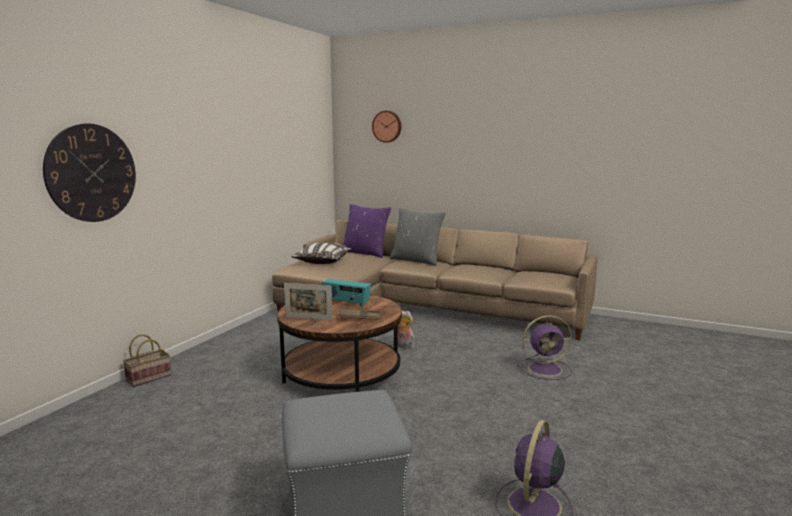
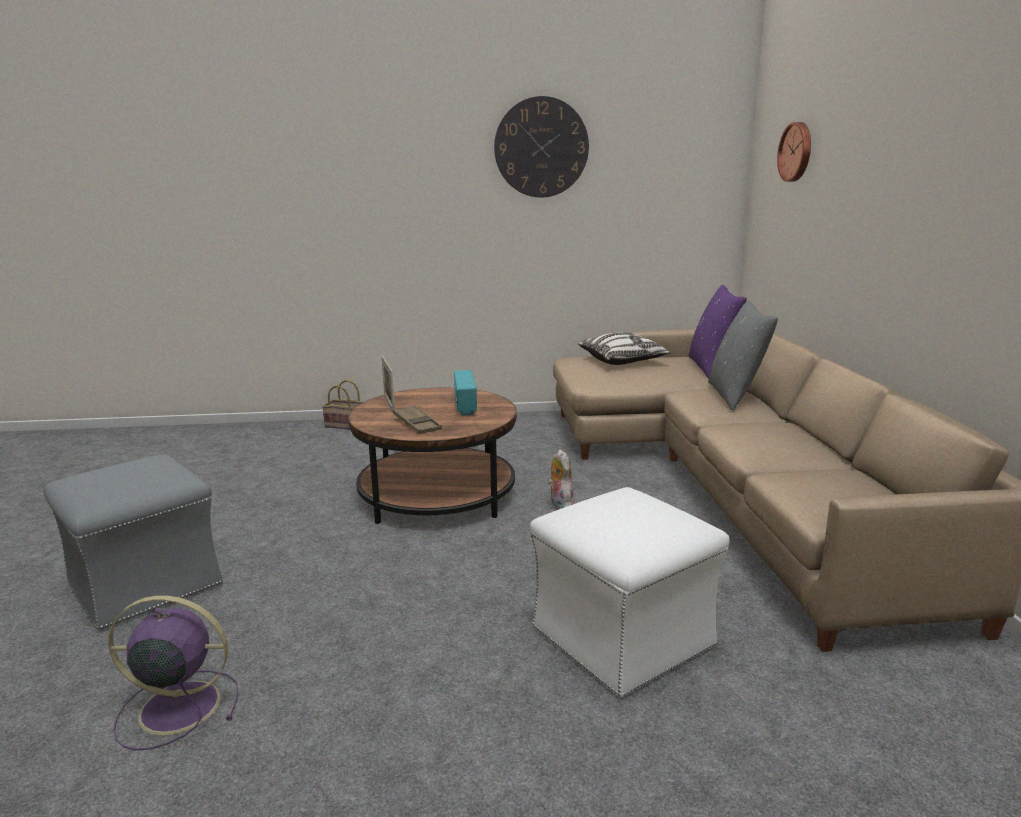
camera: 60 degrees right, 5 degrees up
(91, 173) = (310, 209): wall clock -> wall clock (541, 147)
(546, 369) = (623, 637): purple fan -> white ottoman

